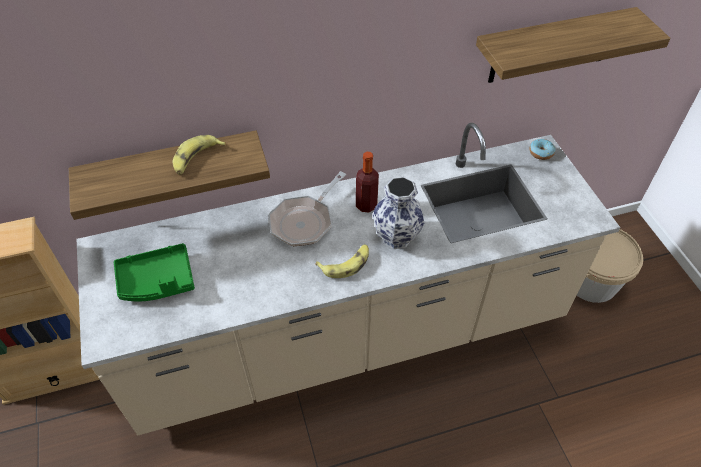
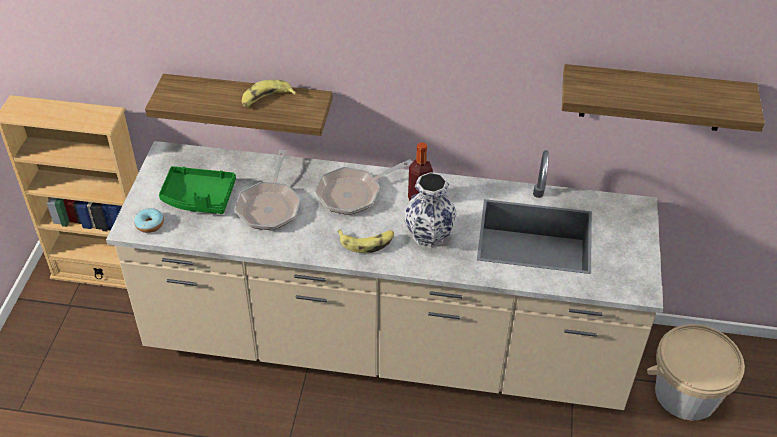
camera: 25 degrees right, 5 degrees down
(233, 263) = (270, 206): none -> frying pan
(541, 153) = (631, 211): donut -> donut (150, 224)

